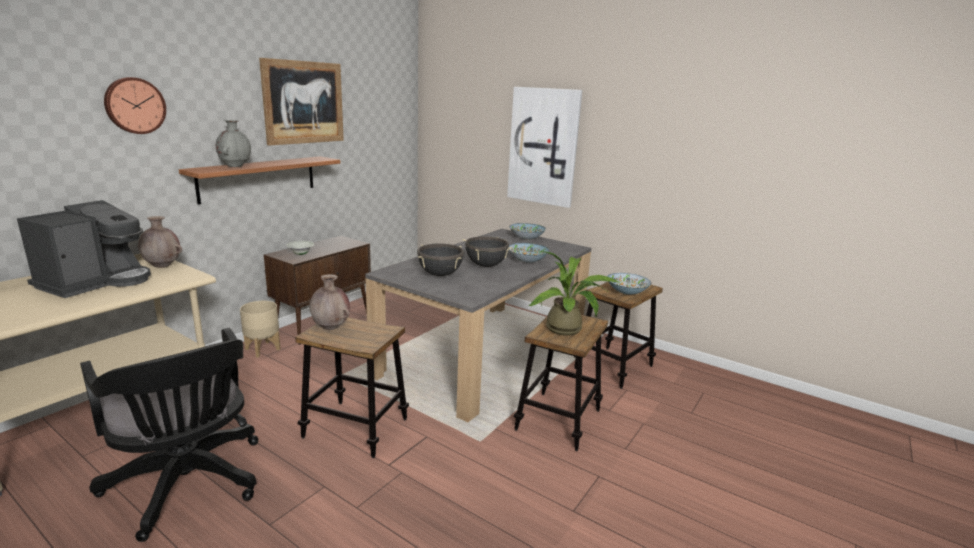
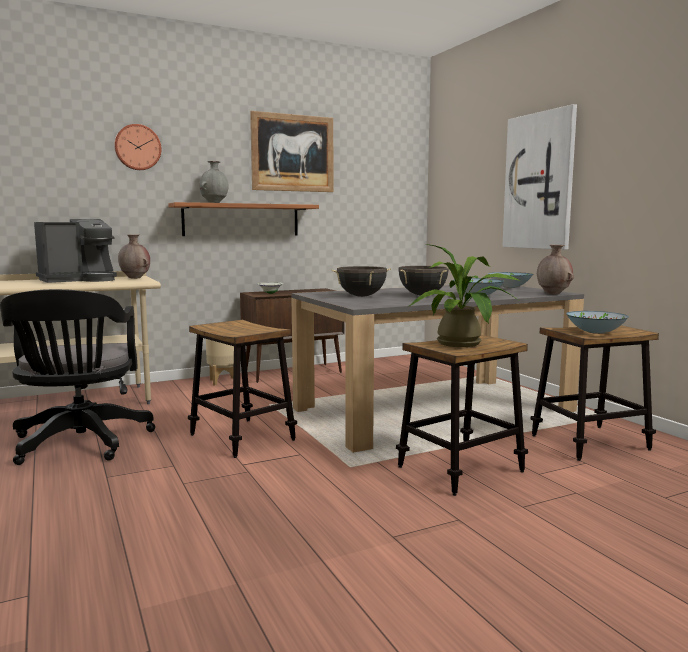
camera: 30 degrees right, 10 degrees down
(331, 327) = (226, 324): brown vase -> brown vase (553, 293)

